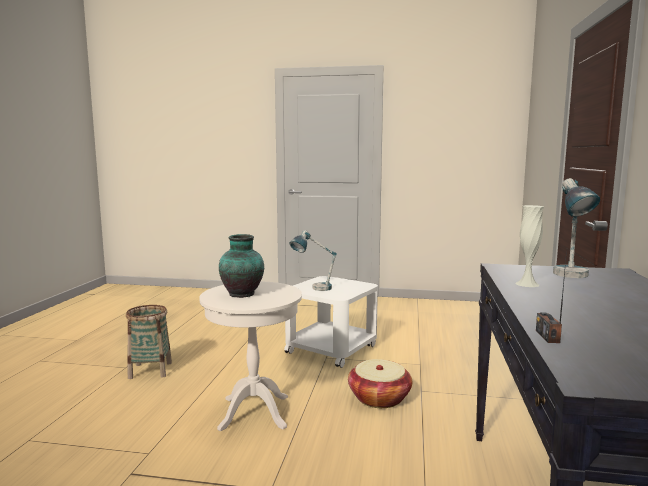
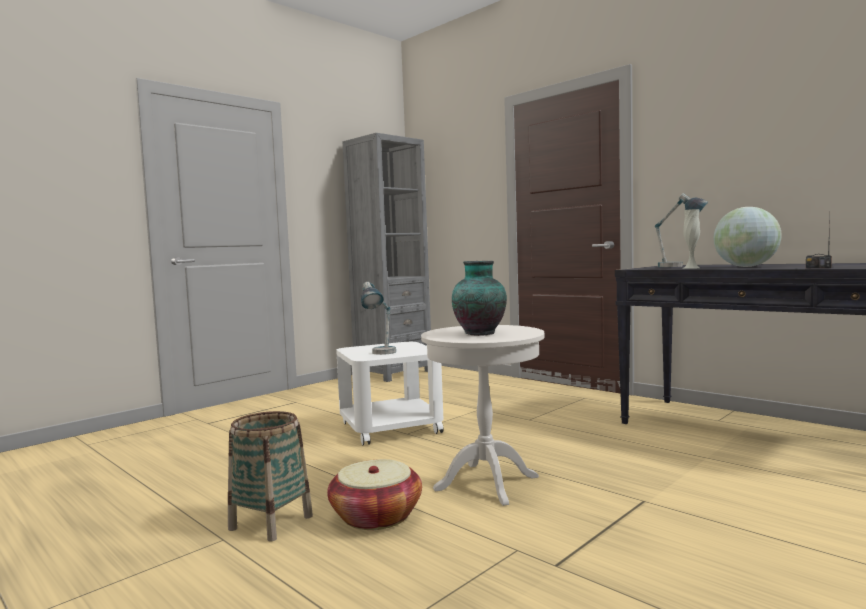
camera: 55 degrees left, 5 degrees down
(379, 398) = (524, 434): basket -> basket (376, 516)
(465, 308) = (393, 373): none -> grey bookcase
(574, 303) = (746, 266): none -> globe

